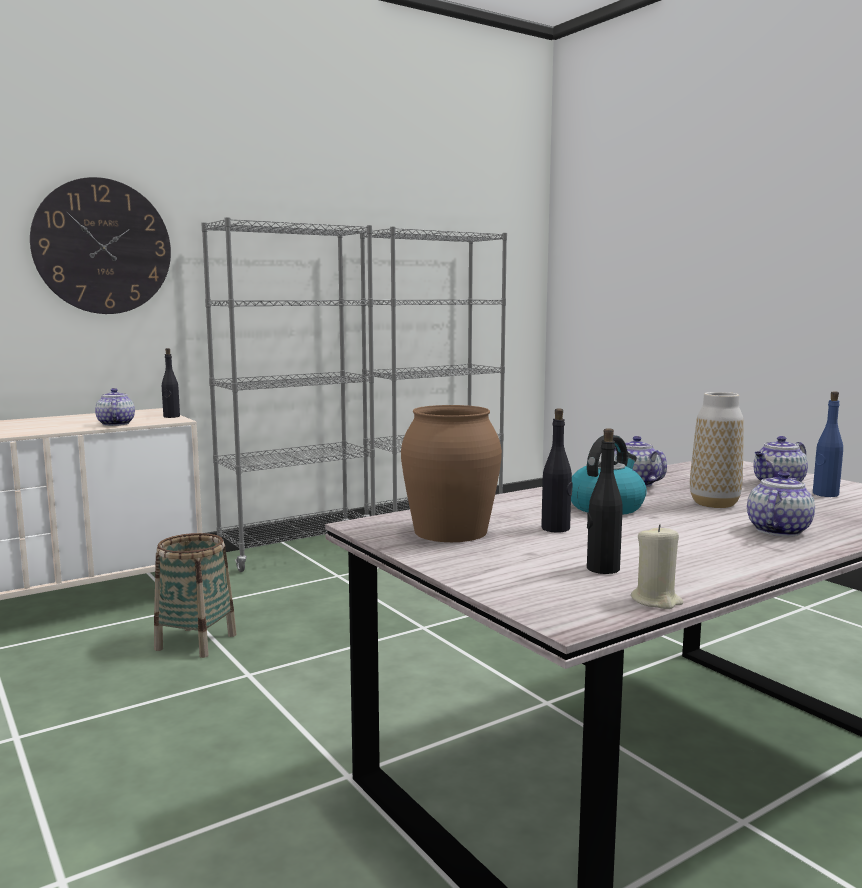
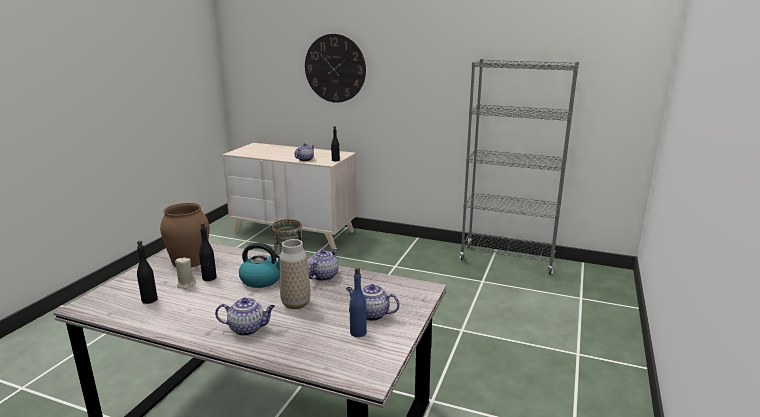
camera: 55 degrees right, 10 degrees up
(298, 551) = (411, 245): grey bookcase -> none
(656, 601) = (109, 318): beige candle -> beige candle (186, 284)

